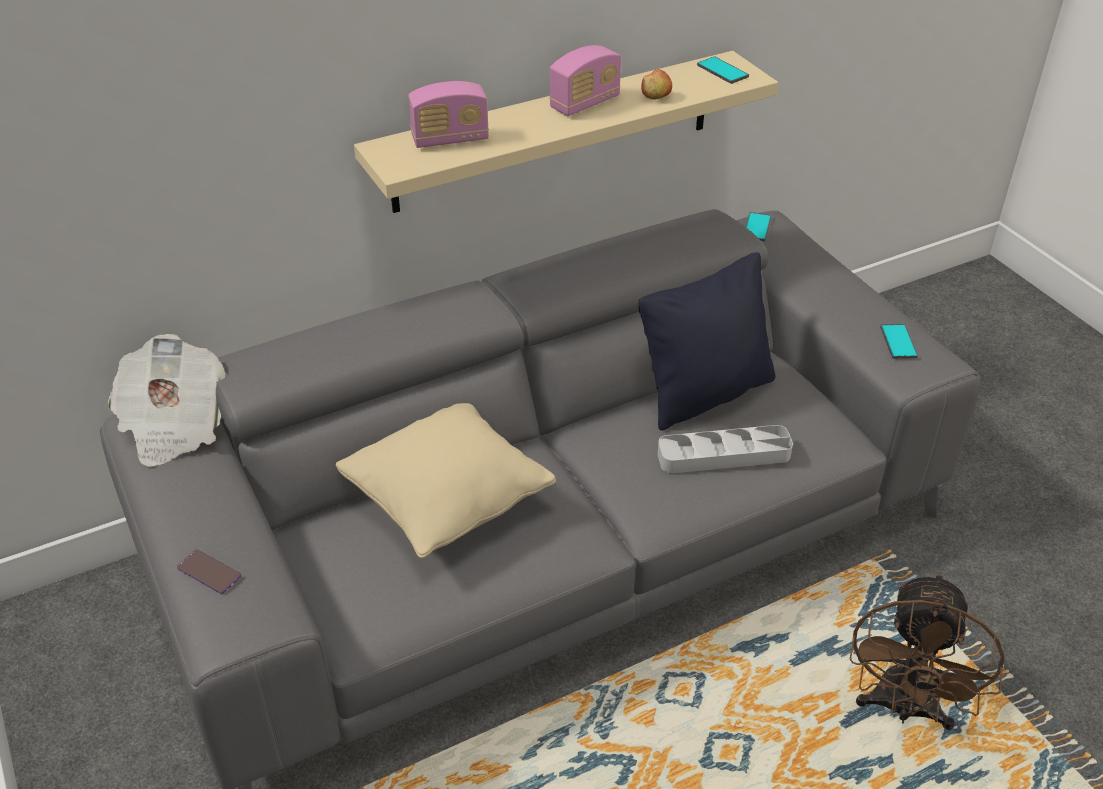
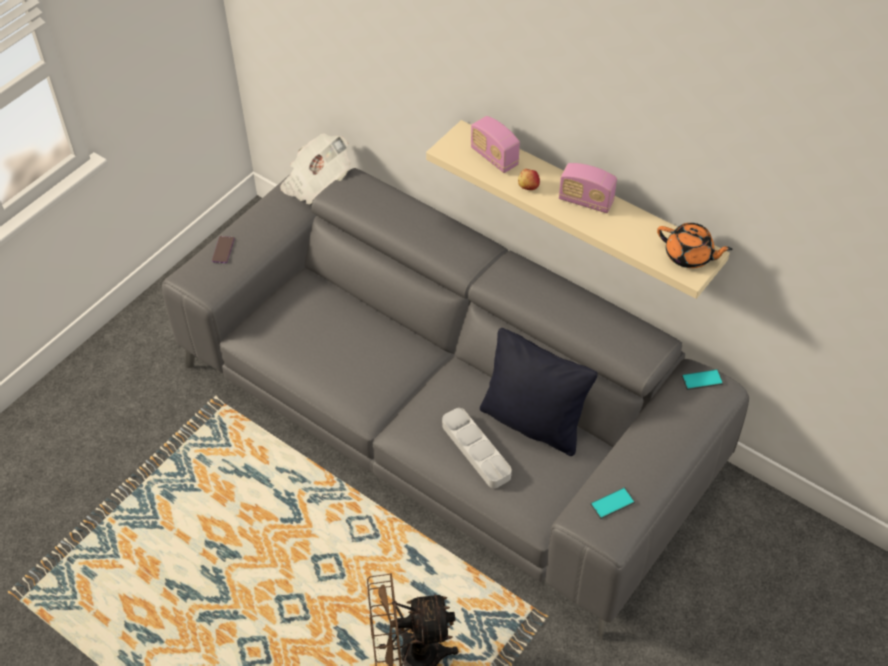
camera: 65 degrees right, 10 degrees up
(447, 504) = (356, 331): beige pillow -> none
(656, 97) = (622, 233): apple -> apple (528, 186)
(722, 71) = (689, 256): phone -> orange teapot

